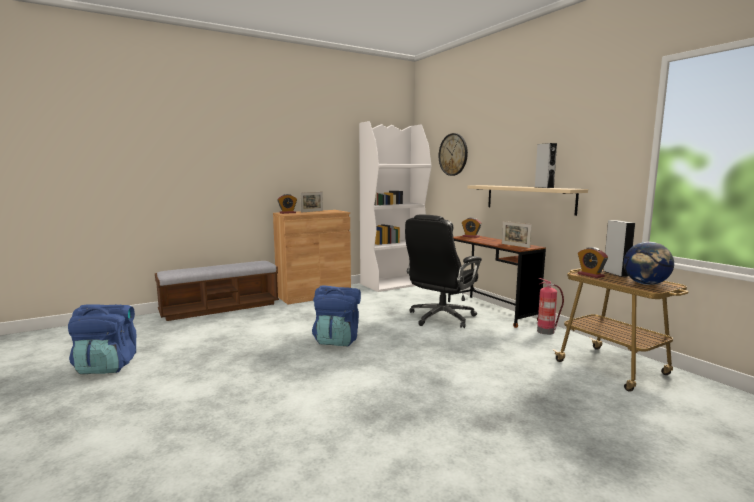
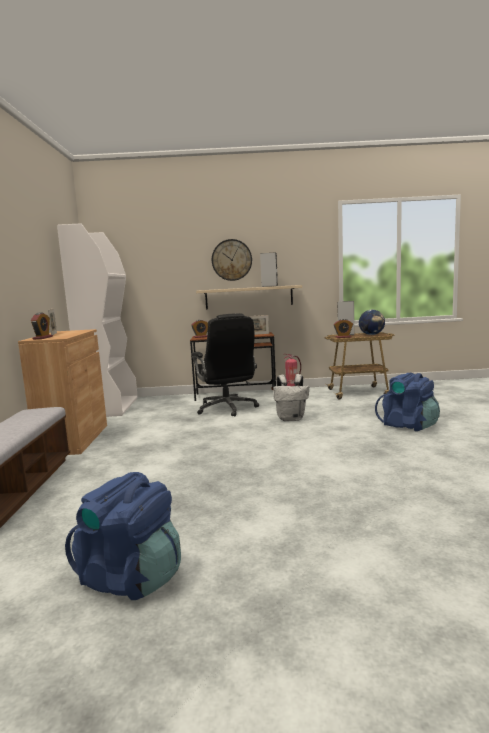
camera: 60 degrees left, 0 degrees up
(337, 340) = (226, 445): blue backpack -> blue backpack (408, 425)
(442, 350) = (291, 419): none -> white backpack
(453, 154) = (152, 264): wall clock -> wall clock (231, 260)

